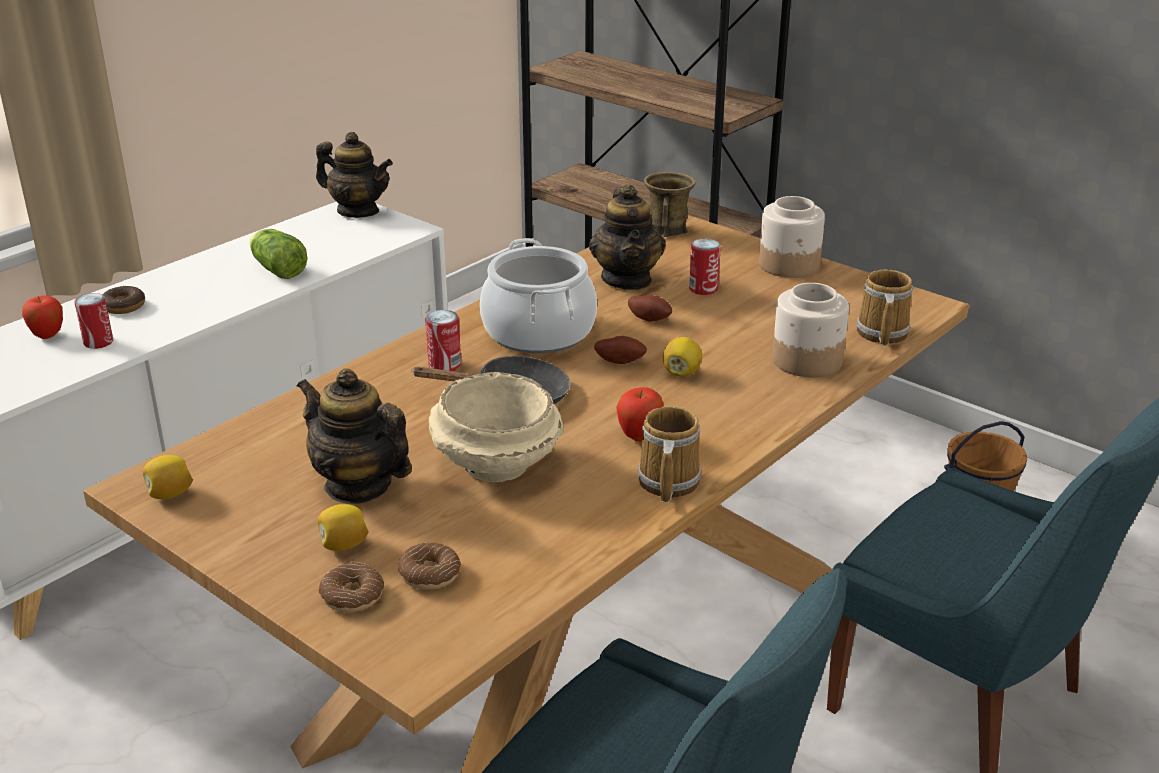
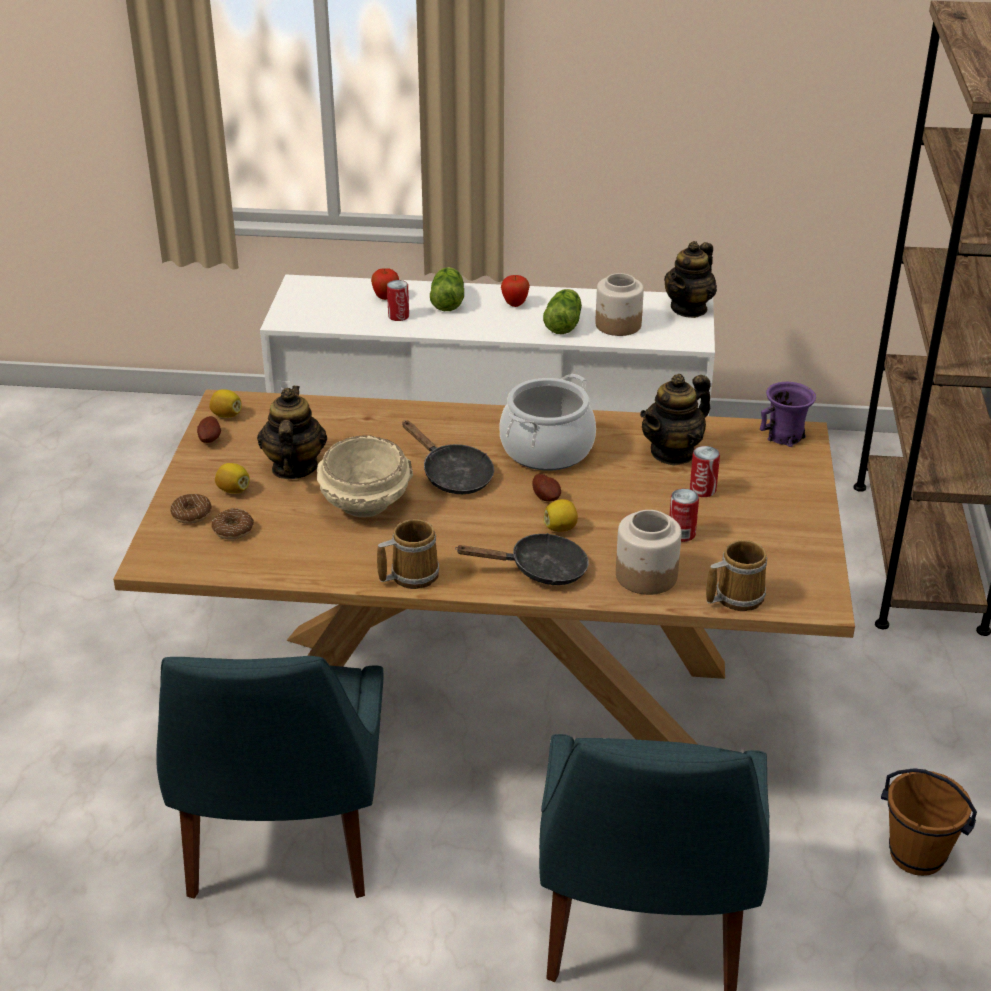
camera: 55 degrees right, 5 degrees up
(123, 306) = (448, 300): donut -> lettuce
(358, 211) = (689, 308): teapot -> teapot turned 45 degrees clockwise
(444, 365) = (459, 435): can -> can (681, 534)
(639, 437) = (455, 543): apple -> apple (515, 304)
(650, 319) = (624, 485): potato -> potato (210, 439)
(668, 229) = (785, 436): brown mug -> purple mug
(740, 408) = (540, 570): none -> black frying pan
(789, 265) = (800, 514): jar -> jar (618, 325)

